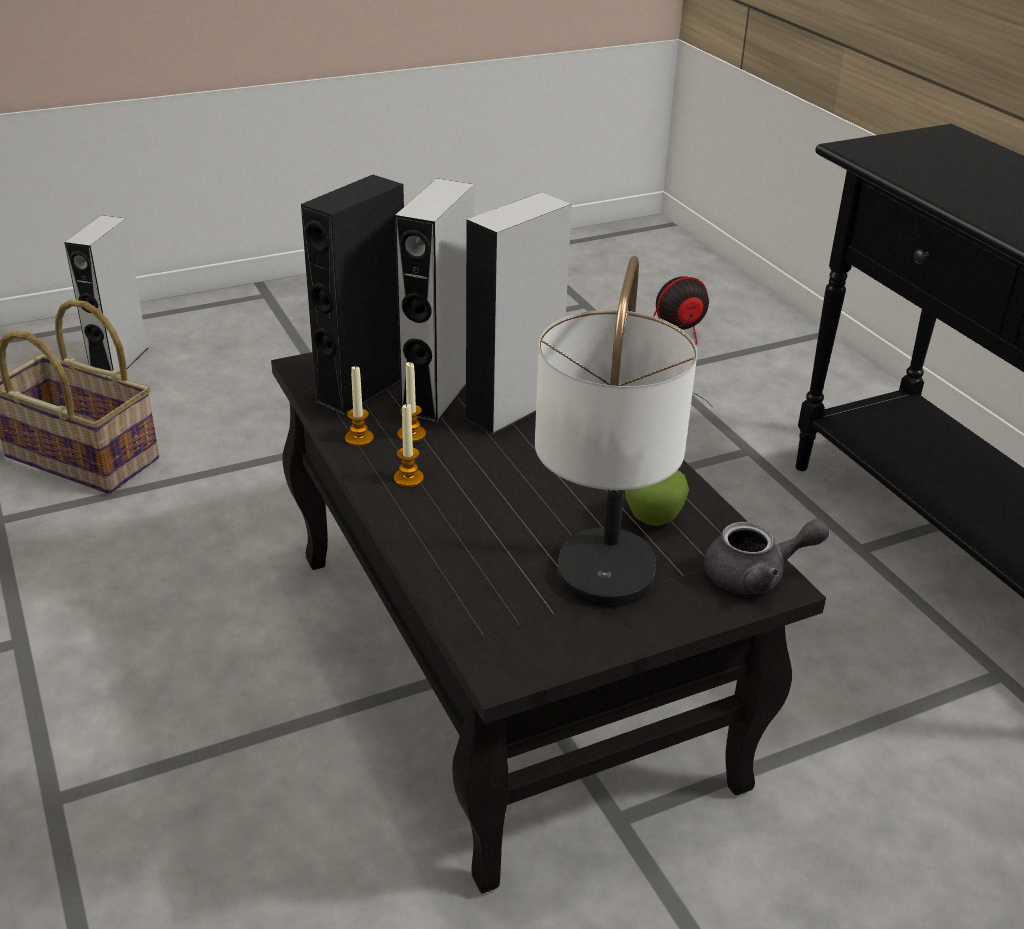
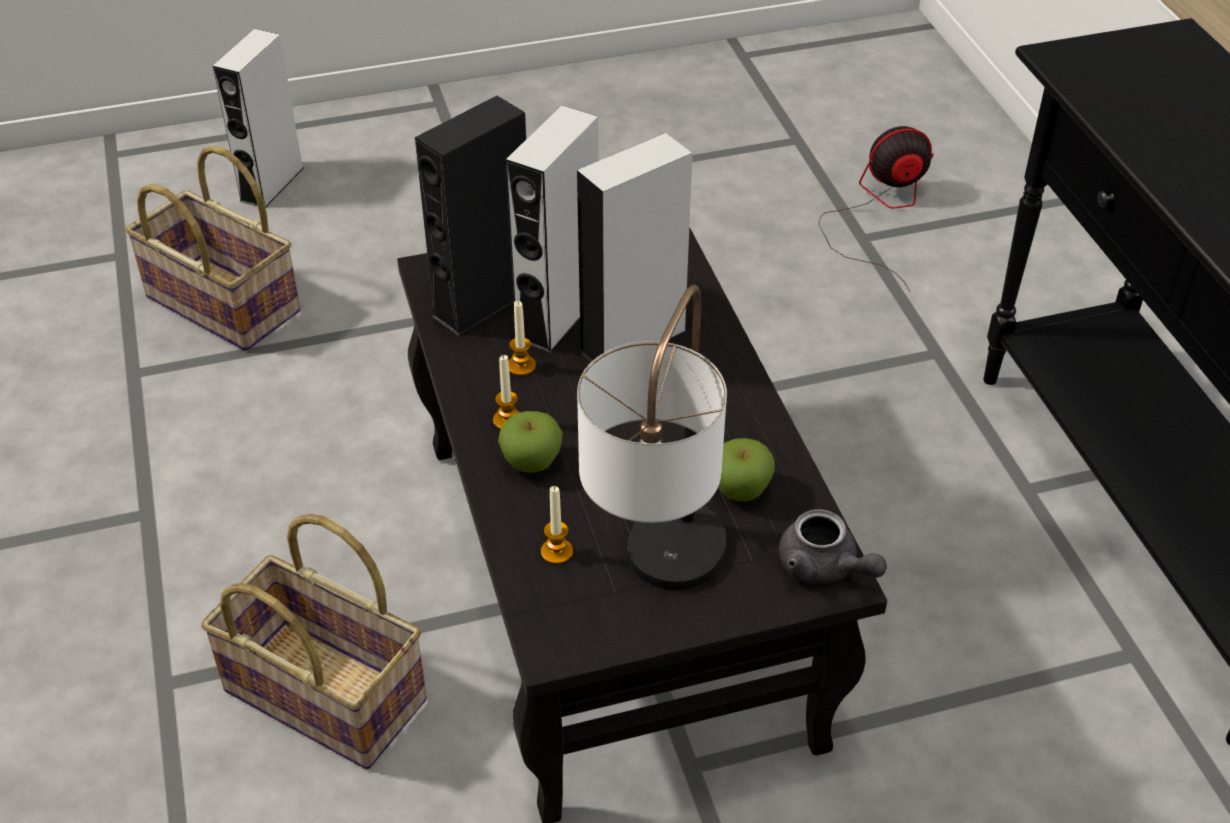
camera: 10 degrees right, 10 degrees up
(231, 790) = (328, 693): none -> basket
(359, 438) = (468, 366): candle -> candle (556, 552)
(441, 511) = (531, 463): none -> apple
(756, 575) = (824, 568): grey teapot -> grey teapot turned 45 degrees clockwise

